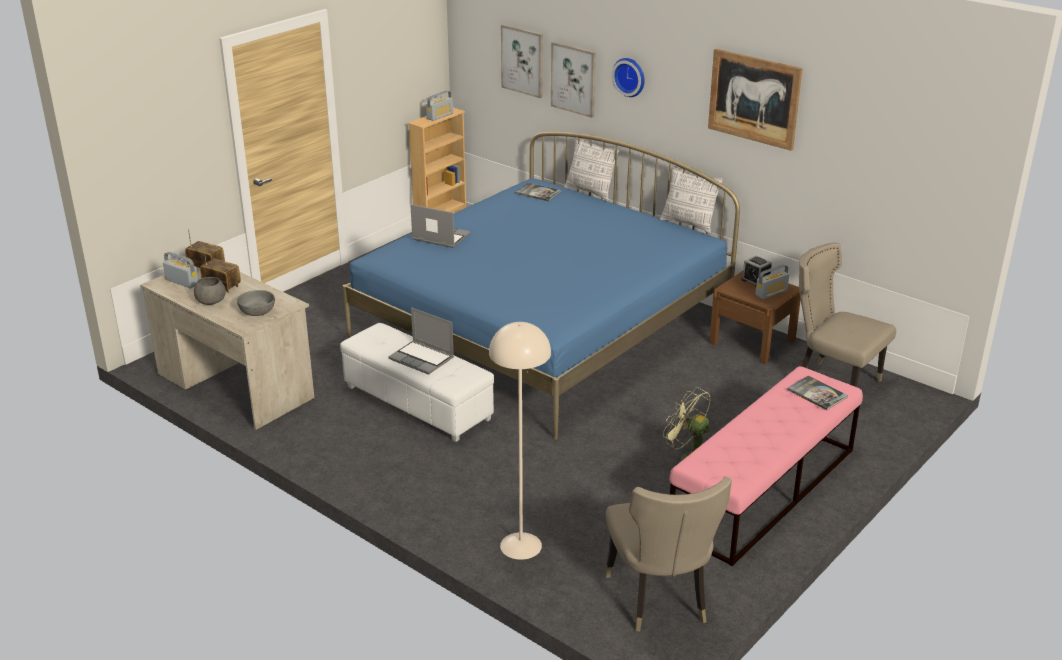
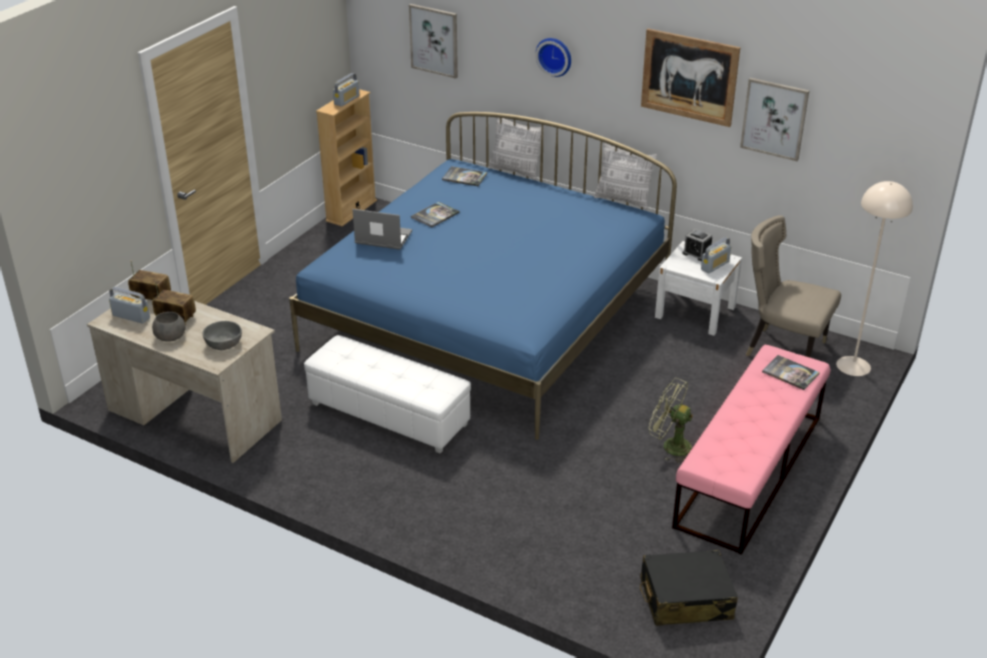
camera: 10 degrees left, 5 degrees up
(422, 358) = (394, 372): laptop -> none
(497, 222) = (435, 215): none -> book
(520, 545) = (536, 558): beige floor lamp -> beige floor lamp (853, 366)
(574, 79) = (492, 58): picture -> picture (774, 118)
(660, 600) = (685, 599): beige chair -> black suitcase
(752, 342) = (695, 312): brown nightstand -> white nightstand

